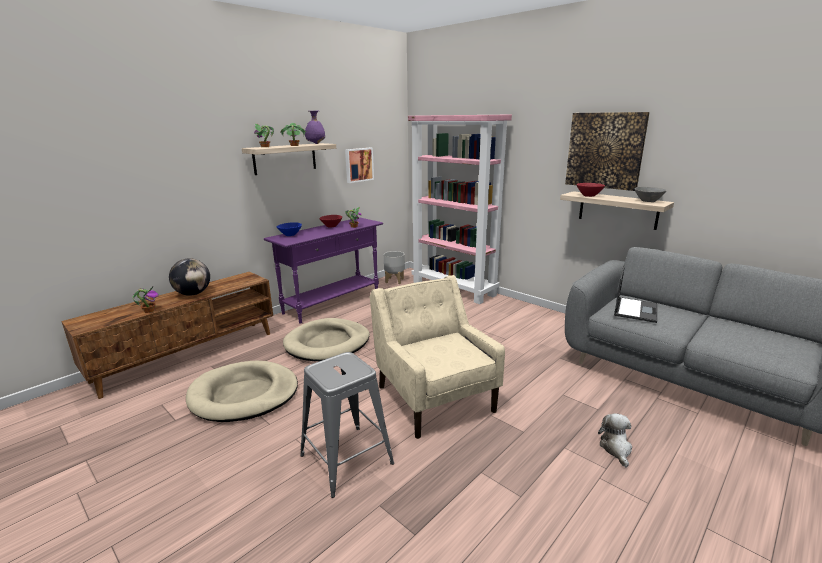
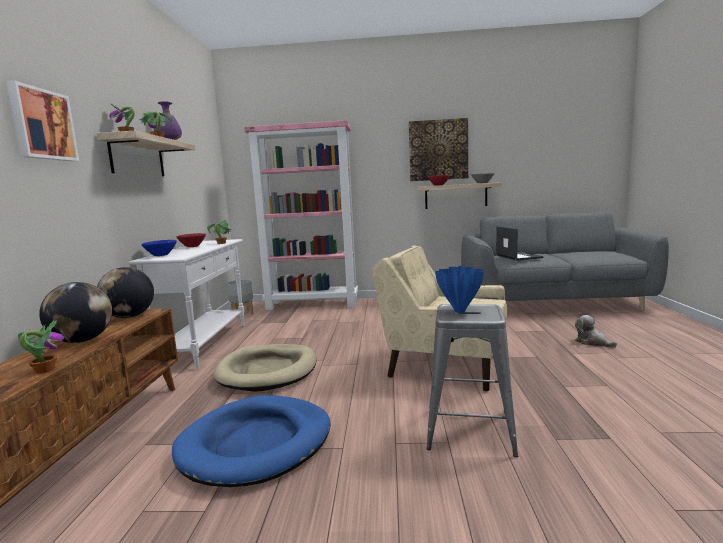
camera: 40 degrees left, 10 degrees down
(240, 280) = (129, 317): none -> globe
(244, 395) = (256, 444): beige dog bed -> blue dog bed
(333, 303) = (206, 344): purple console table -> white console table
(337, 365) = (459, 311): none -> blue vase
(358, 164) = (194, 179): picture -> picture (42, 125)

